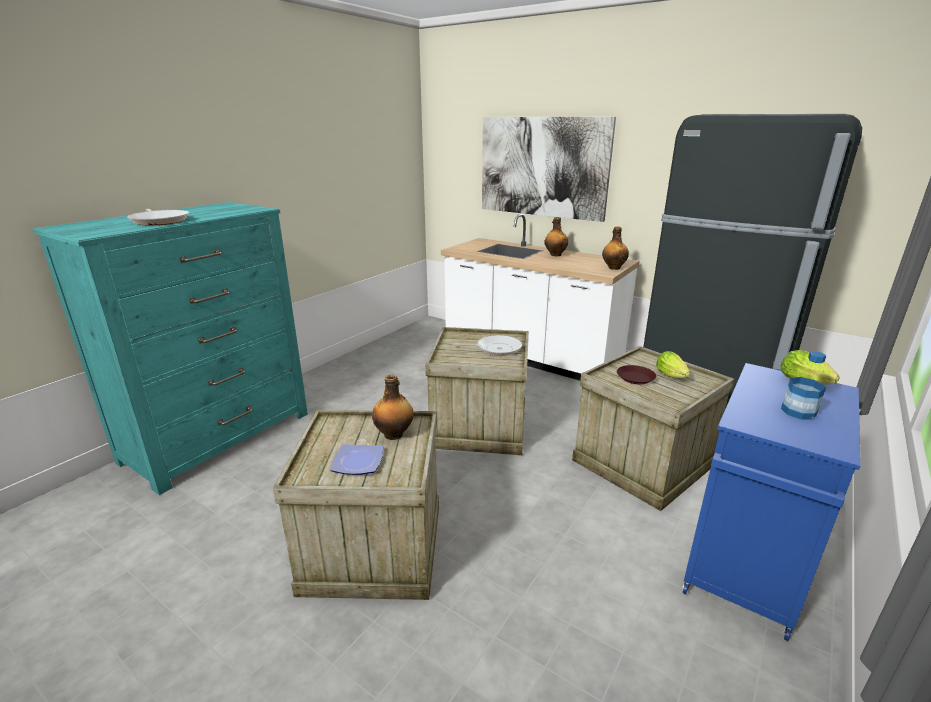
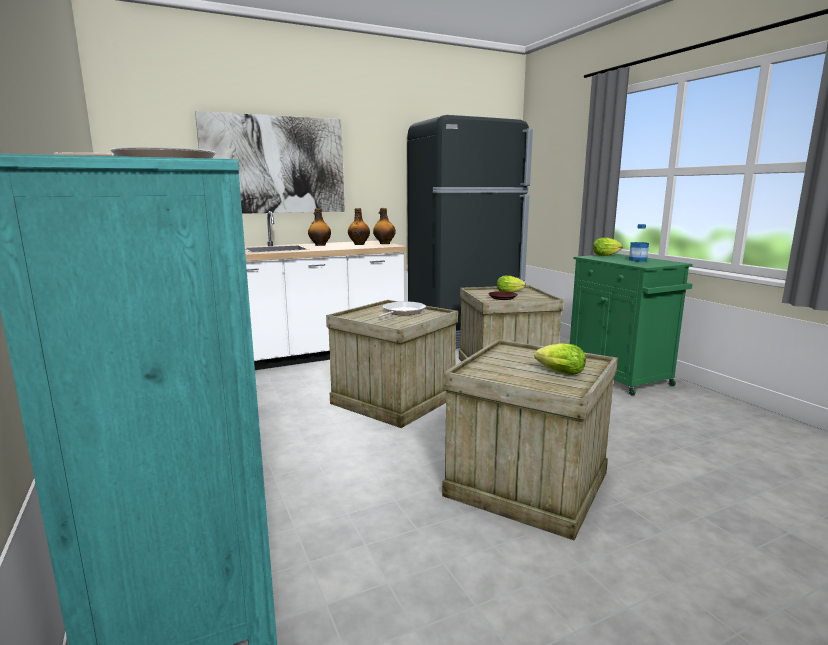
camera: 60 degrees left, 10 degrees down
(357, 462) = (558, 372): plate -> lettuce
(394, 434) = (520, 357): bottle -> bottle (359, 244)
(743, 569) = (619, 377): blue cabinet -> green cabinet

